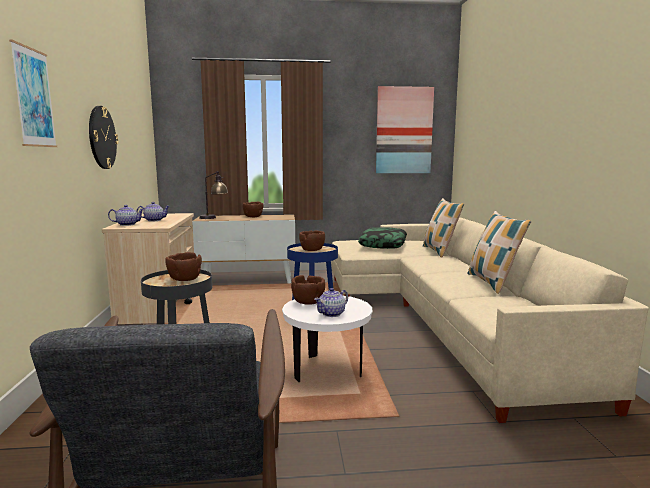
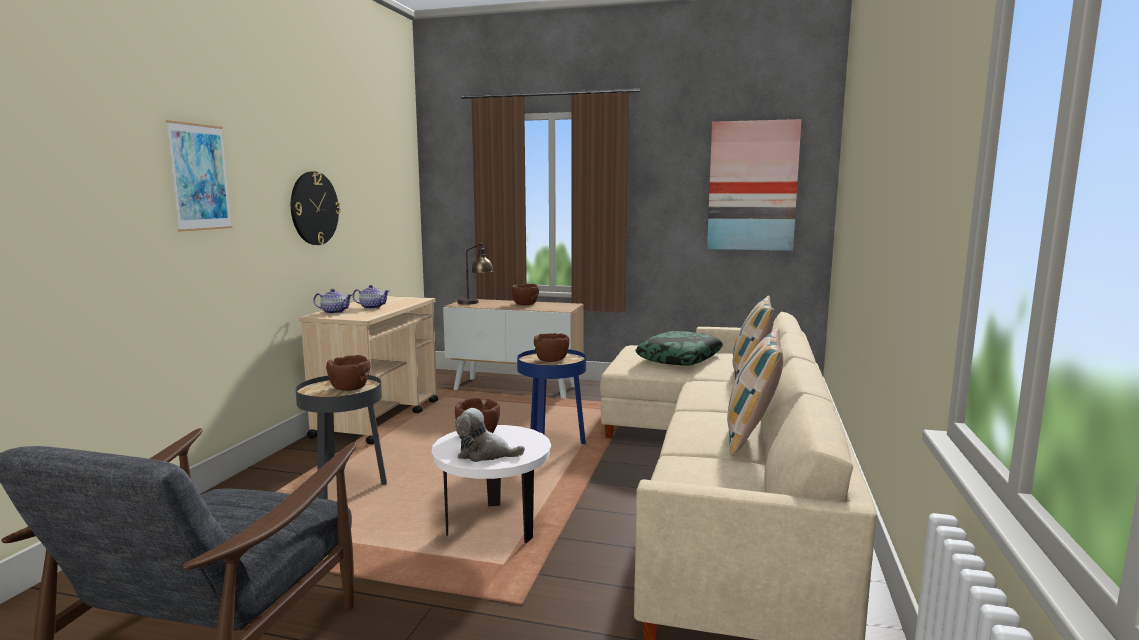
camera: 20 degrees right, 0 degrees up
(332, 314) = (485, 454): teapot -> plush toy

